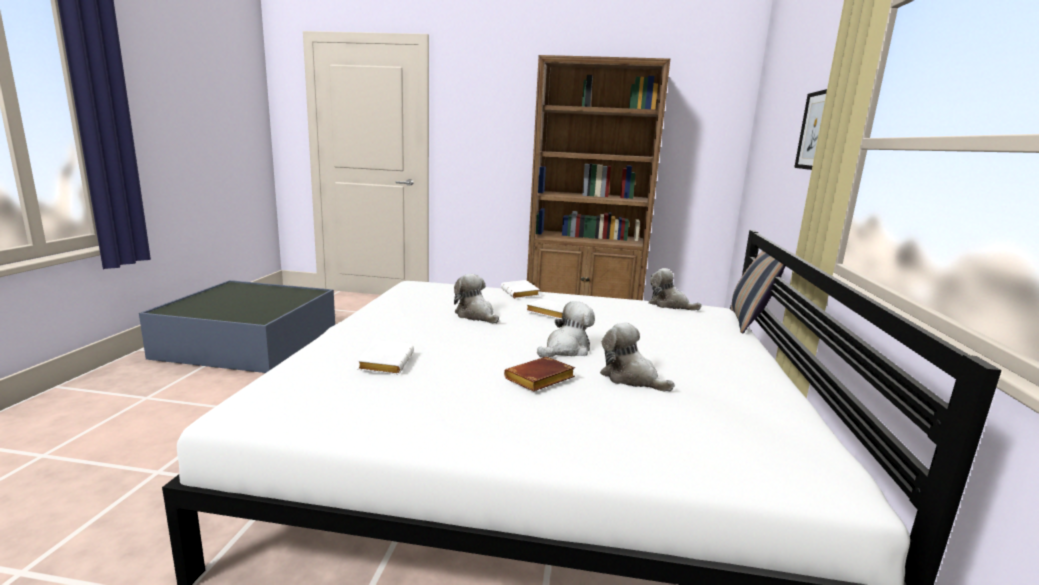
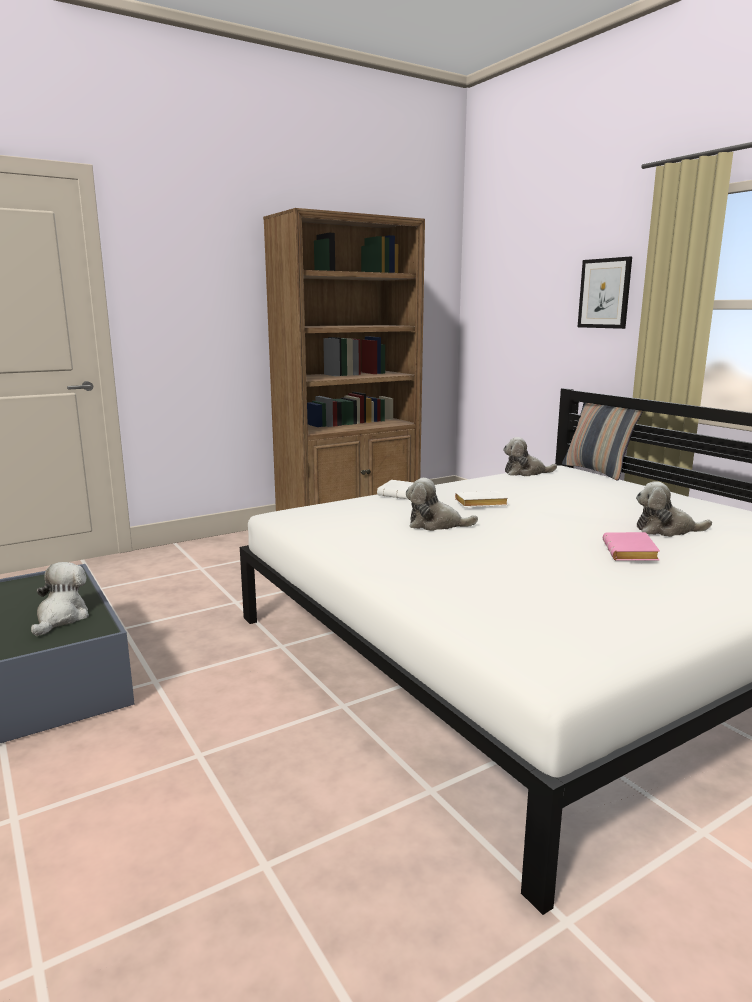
camera: 40 degrees left, 0 degrees up
(385, 362) = (505, 586): white book -> none
(539, 380) = (632, 553): brown book -> pink book
(566, 349) = (577, 526): plush toy -> plush toy (61, 618)

